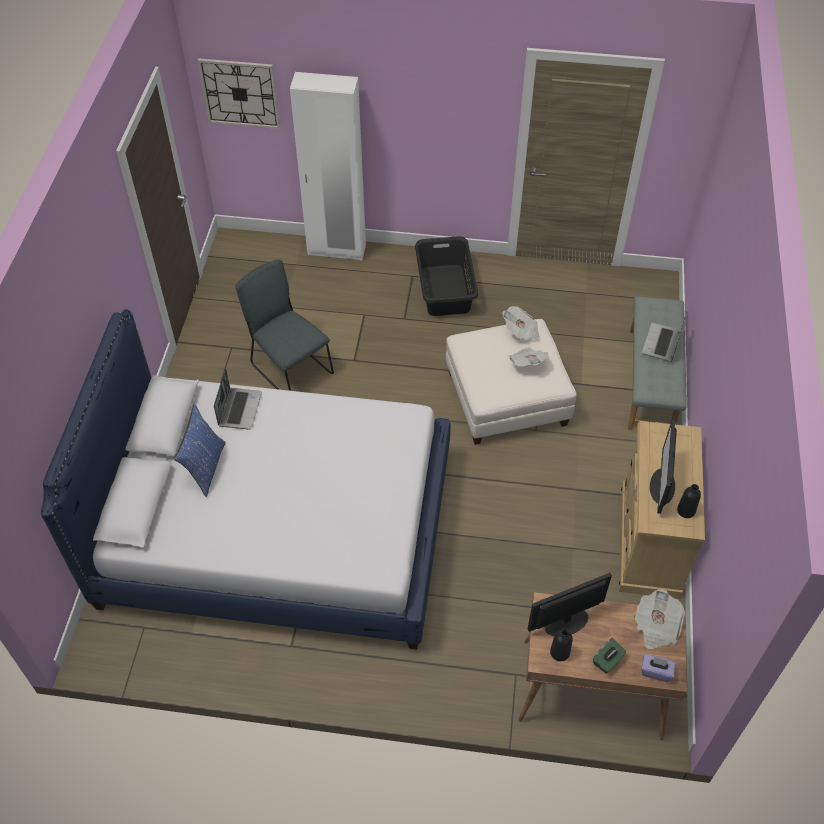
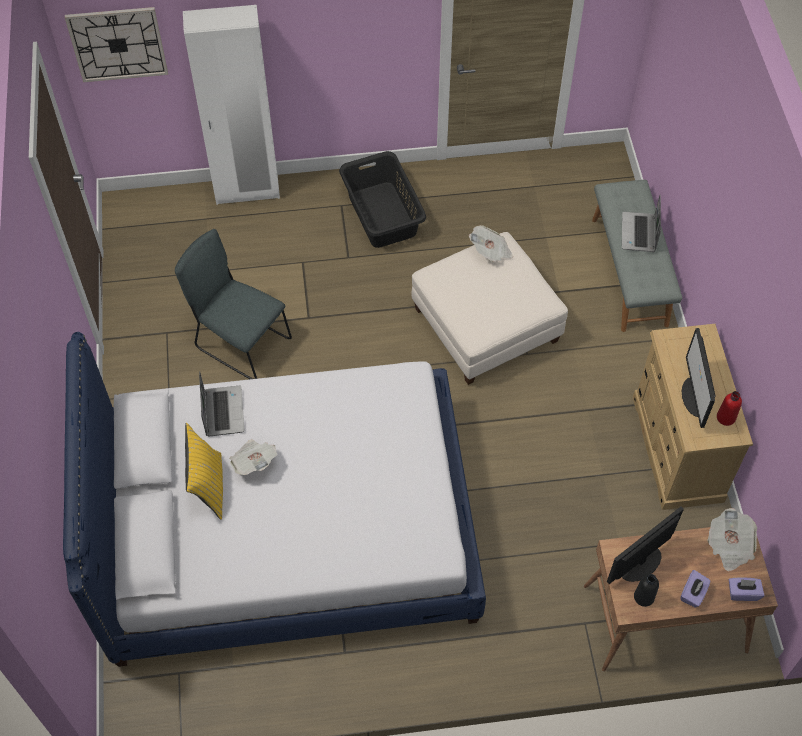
camera: 15 degrees left, 5 degrees up
(205, 468) = (208, 487): blue pillow -> yellow pillow
(527, 363) = (508, 287): newspaper -> newspaper (254, 462)
(607, 661) = (693, 594): green tissue box -> purple tissue box
(686, 510) = (726, 417): black bottle -> red bottle

